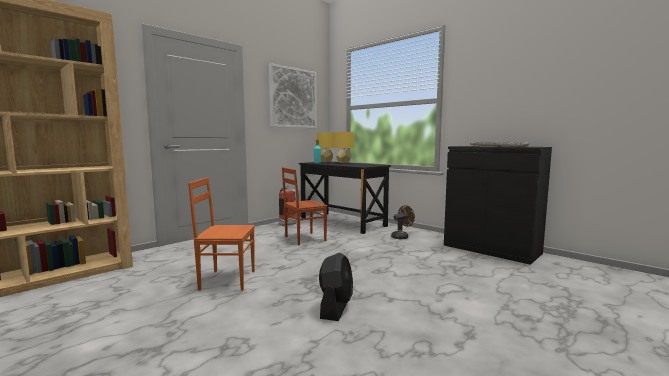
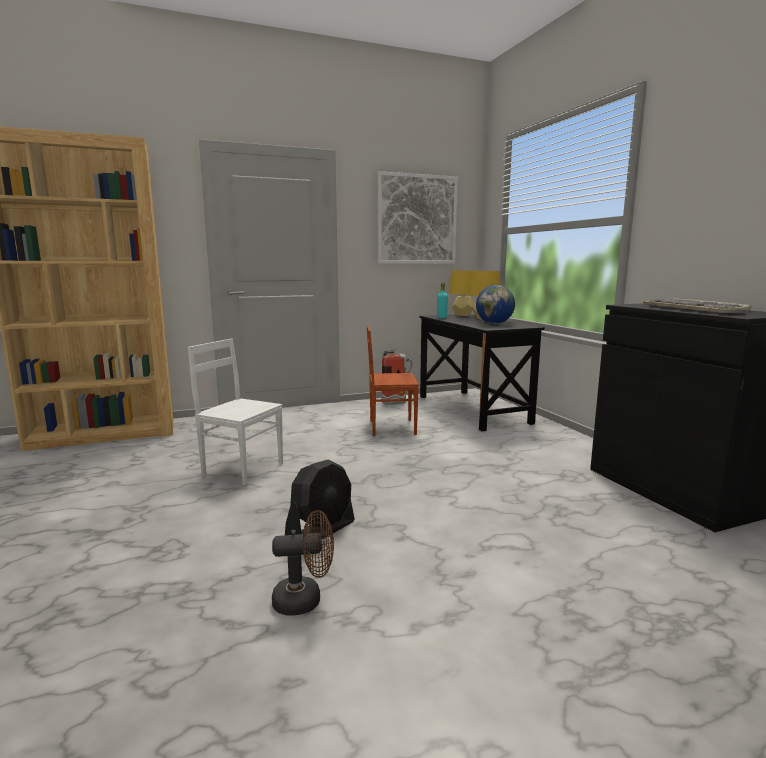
camera: 25 degrees right, 5 degrees up
(227, 280) = (243, 468): orange chair -> white chair
(358, 164) = (494, 323): none -> globe
(401, 237) = (536, 444): brown fan -> brown fan (305, 599)

